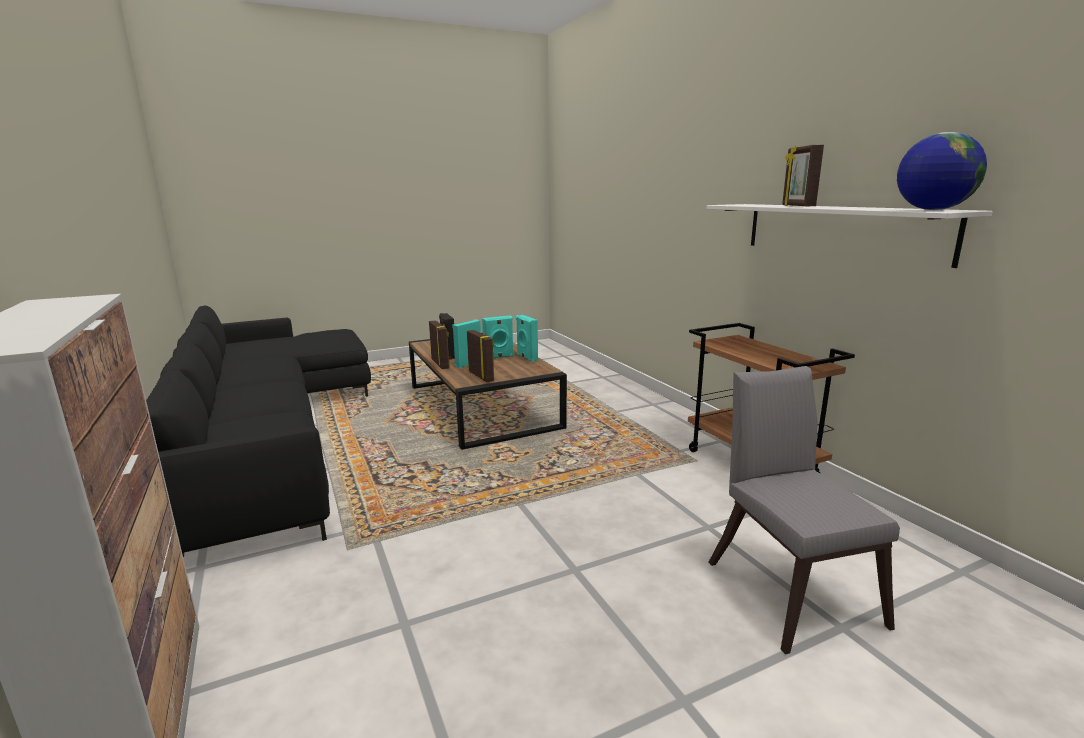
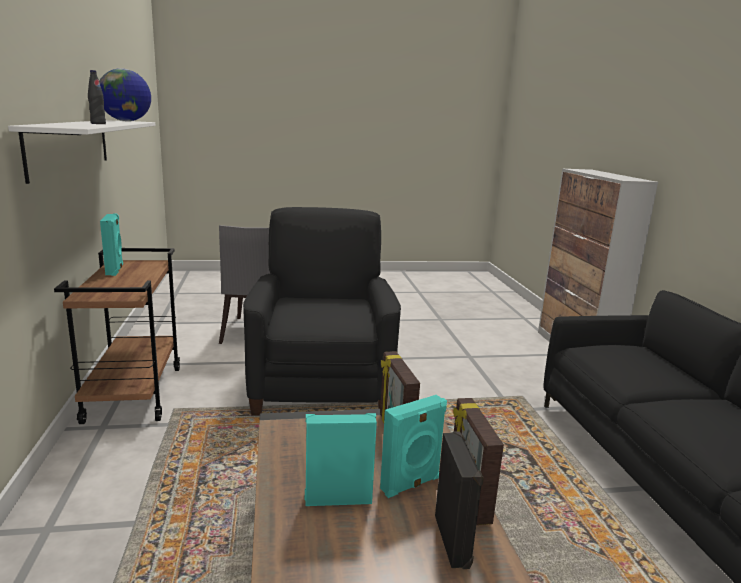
camera: 165 degrees left, 0 degrees up
(526, 357) = (282, 482): turquoise speaker -> turquoise speaker (115, 270)
(598, 511) = (321, 385): none -> black armchair
(797, 206) = (98, 124): picture frame -> black bottle

